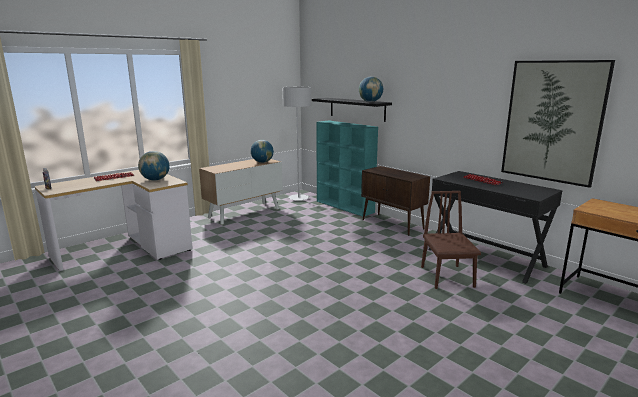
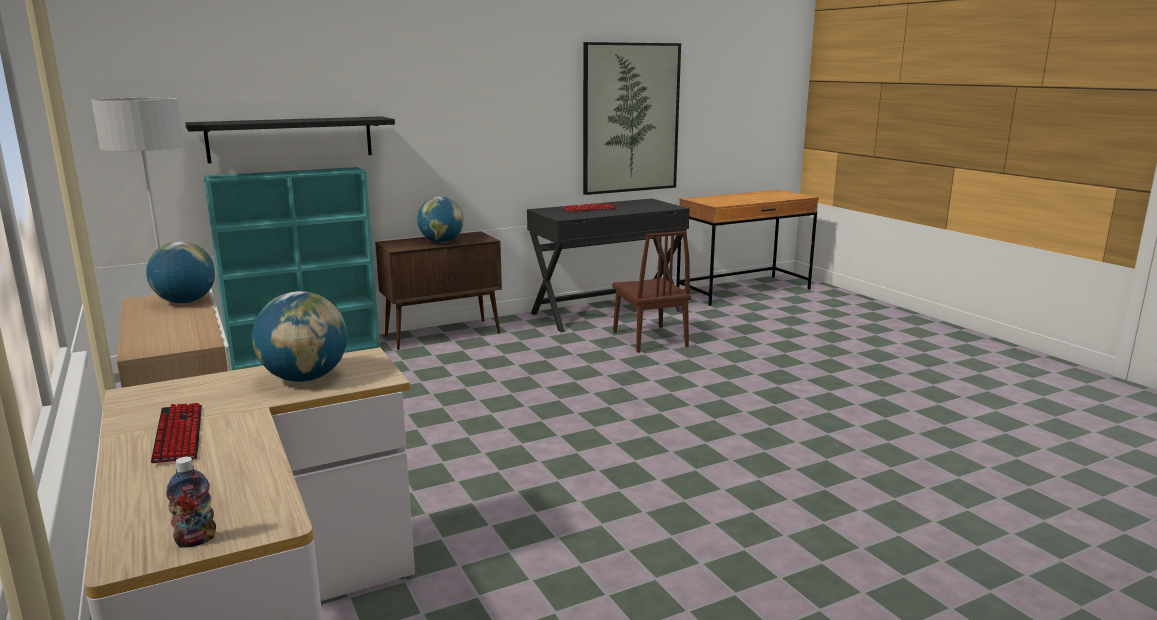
camera: 75 degrees left, 0 degrees up
(370, 101) = (354, 118): globe -> globe (441, 242)
(447, 276) = (649, 339): brown chair -> brown chair turned 120 degrees counterclockwise

